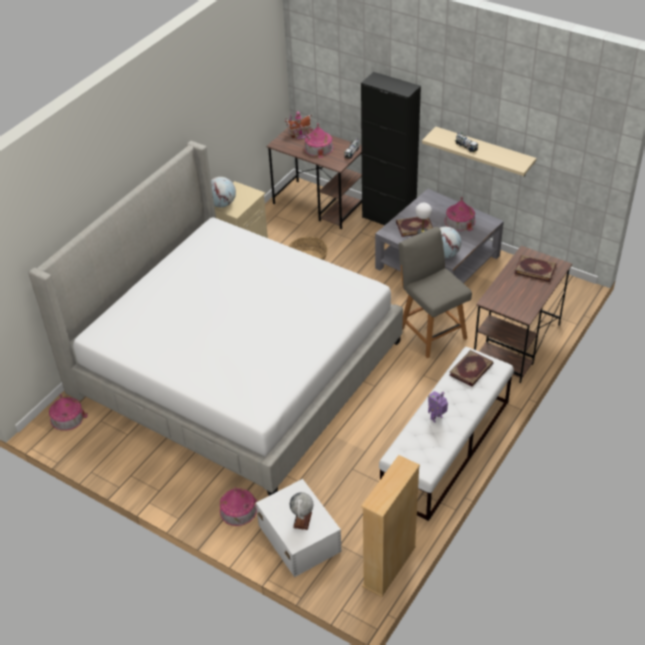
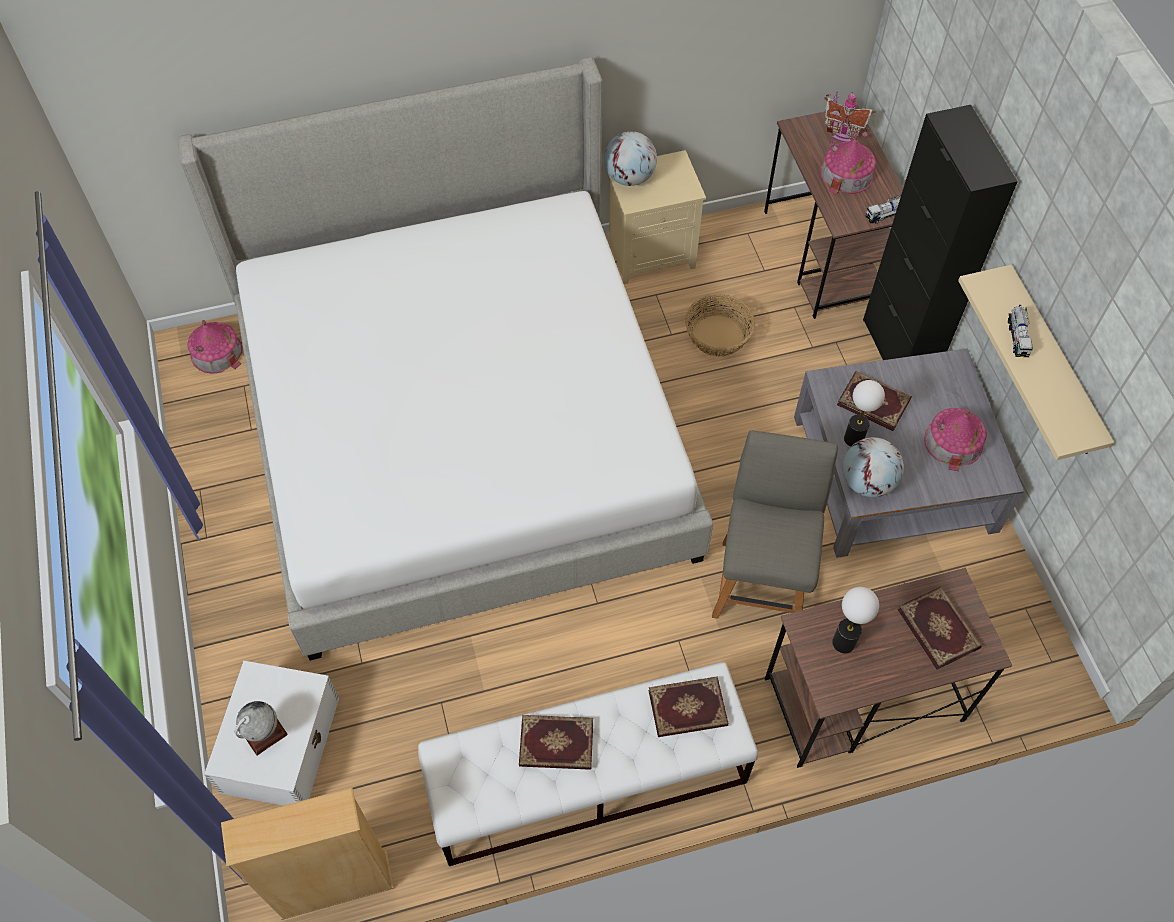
camera: 40 degrees right, 15 degrees up
(238, 510) = (257, 641): toy house -> none
(437, 418) = (556, 745): toy robot -> book
(508, 296) = (843, 642): none -> table lamp

